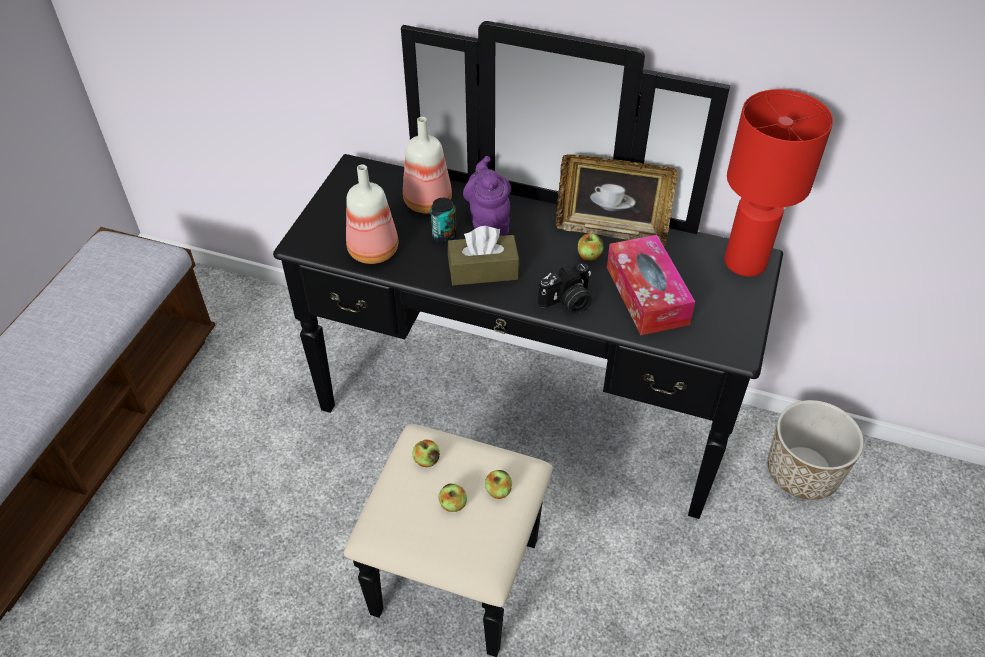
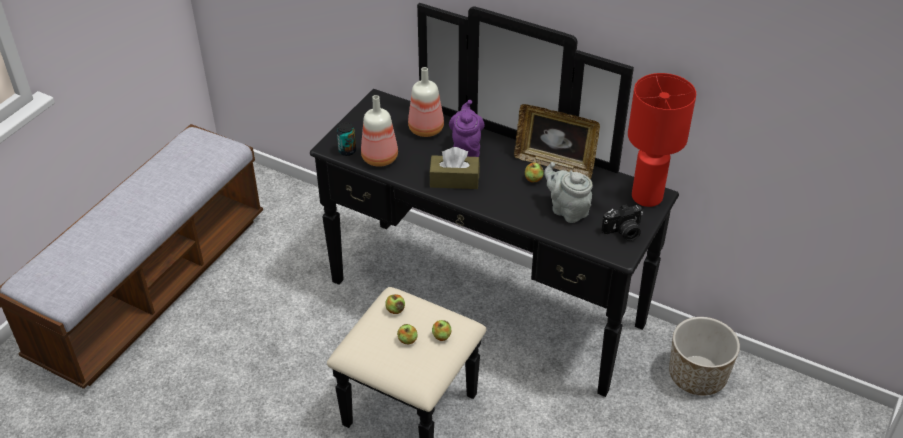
camera: 10 degrees right, 5 degrees down
(444, 236) = (432, 153): can -> can (347, 151)
(568, 302) = (509, 208): camera -> camera (623, 232)
(646, 295) = (567, 210): tissue box -> grey teapot

